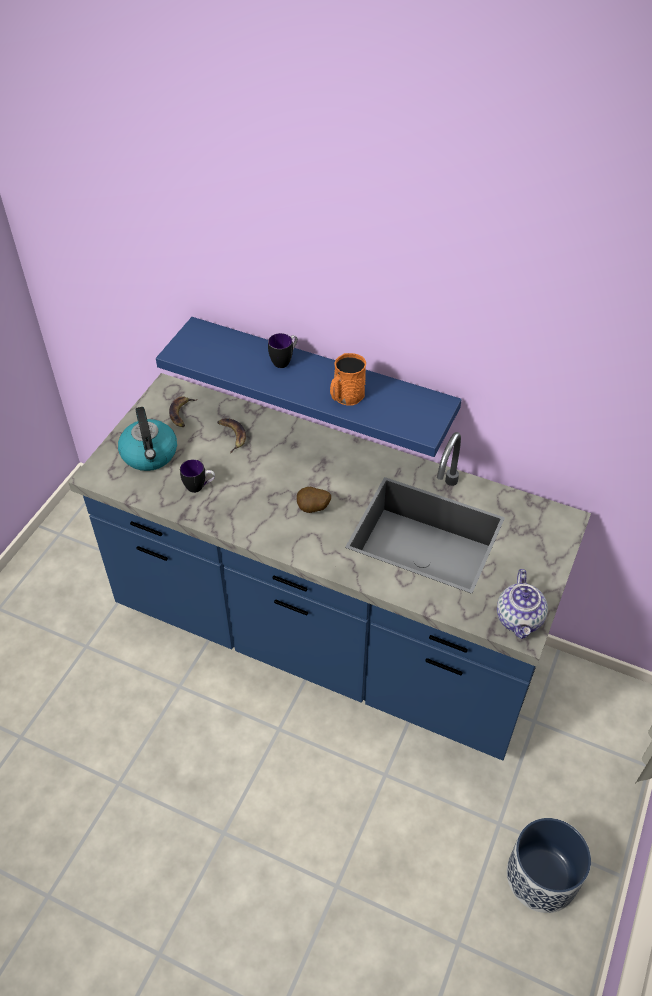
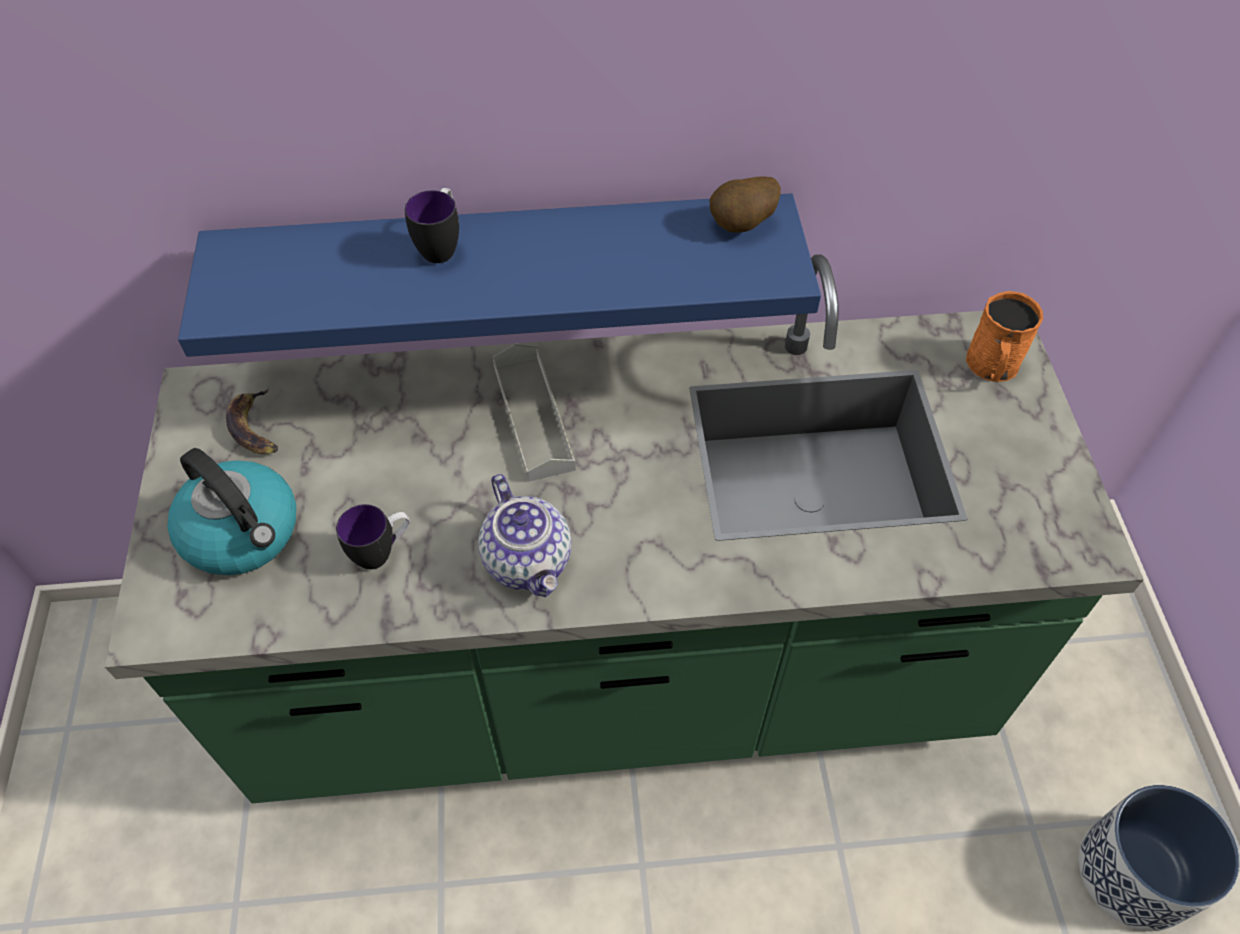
camera: 30 degrees left, 5 degrees up
(232, 435) = (378, 428): banana -> none
(302, 459) = (533, 416): none -> grey tray
(313, 509) = (614, 497): potato -> potato (742, 226)
(326, 637) = (620, 677): blue counter -> green counter
(346, 397) = (602, 268): orange mug -> orange mug (992, 367)
(519, 619) = (1067, 527): teapot -> teapot (529, 561)

